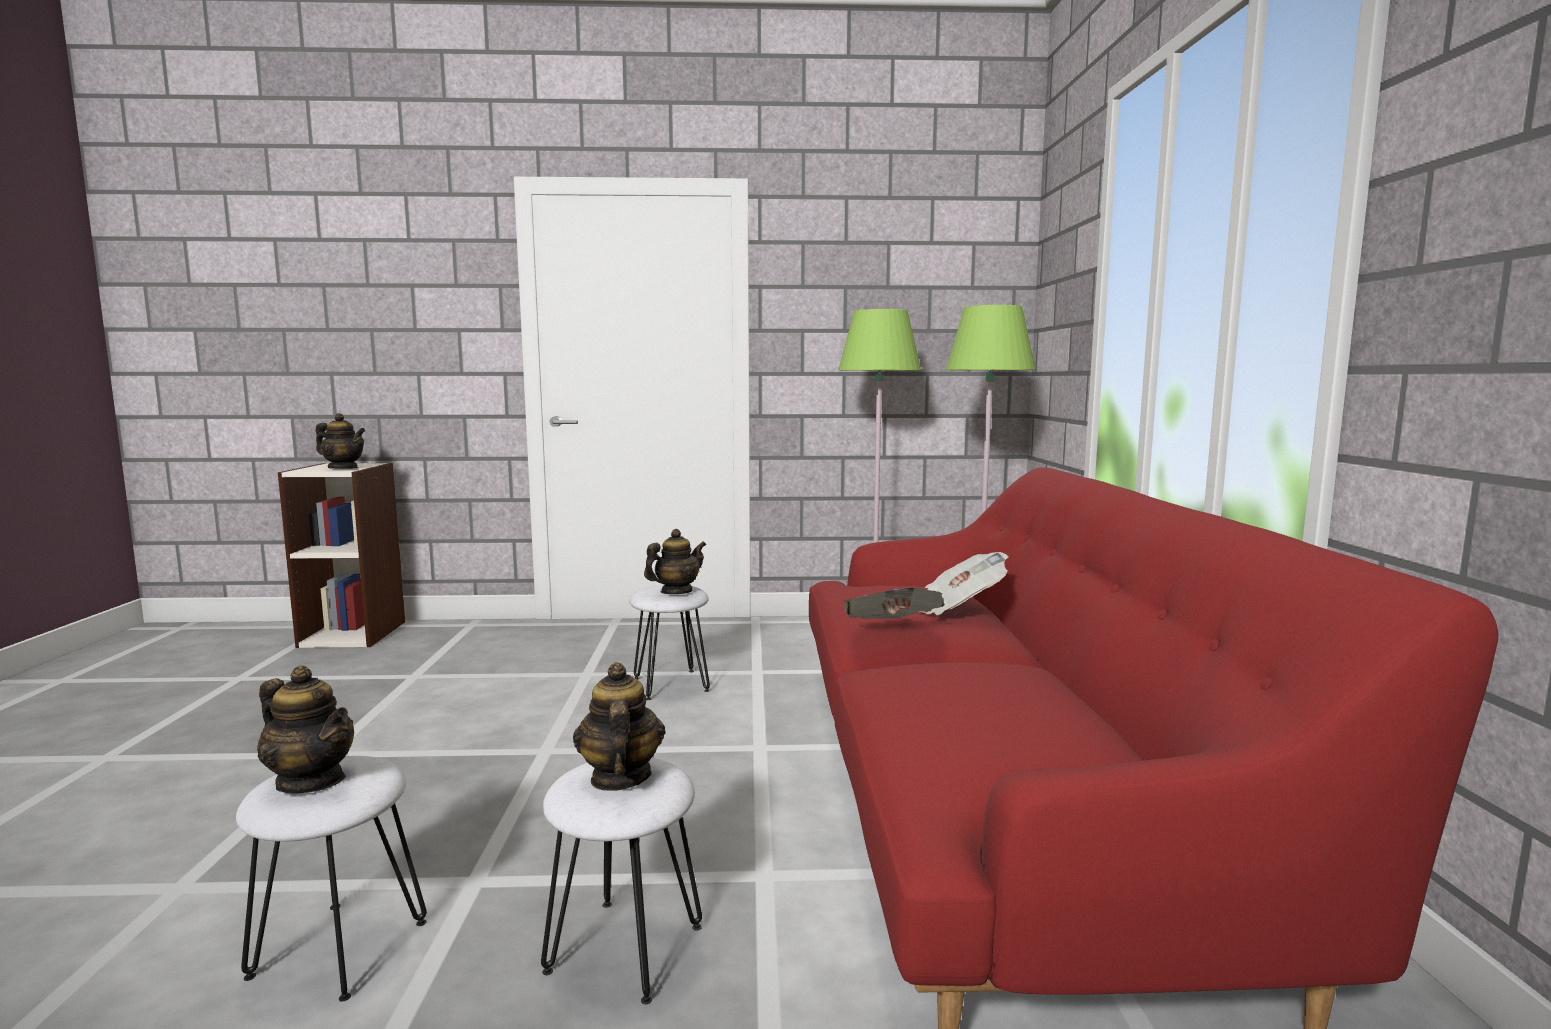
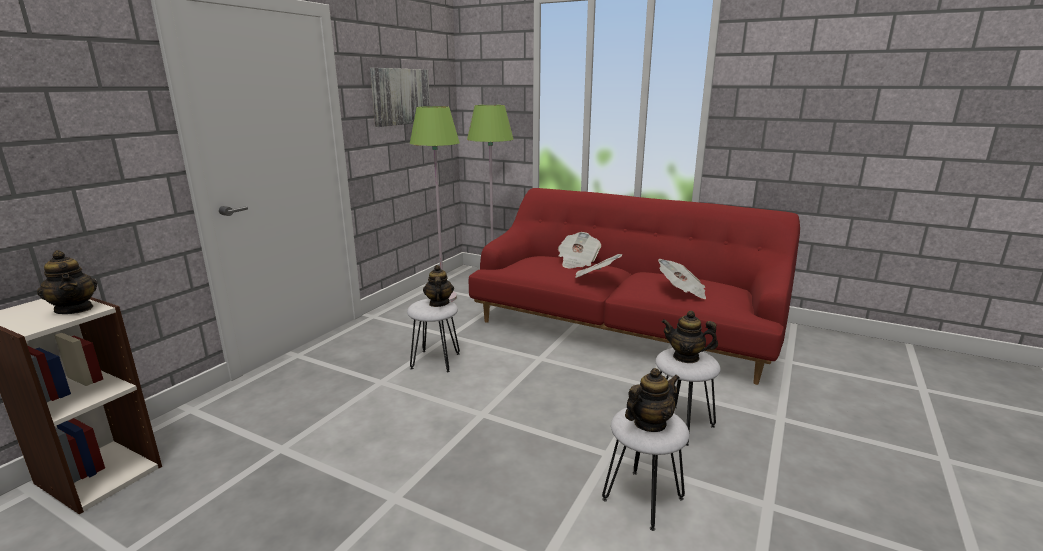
camera: 60 degrees left, 10 degrees up
(343, 468) = (75, 309): teapot -> teapot turned 90 degrees clockwise
(878, 302) = (400, 96): none -> picture
(938, 706) = (682, 291): none -> newspaper

